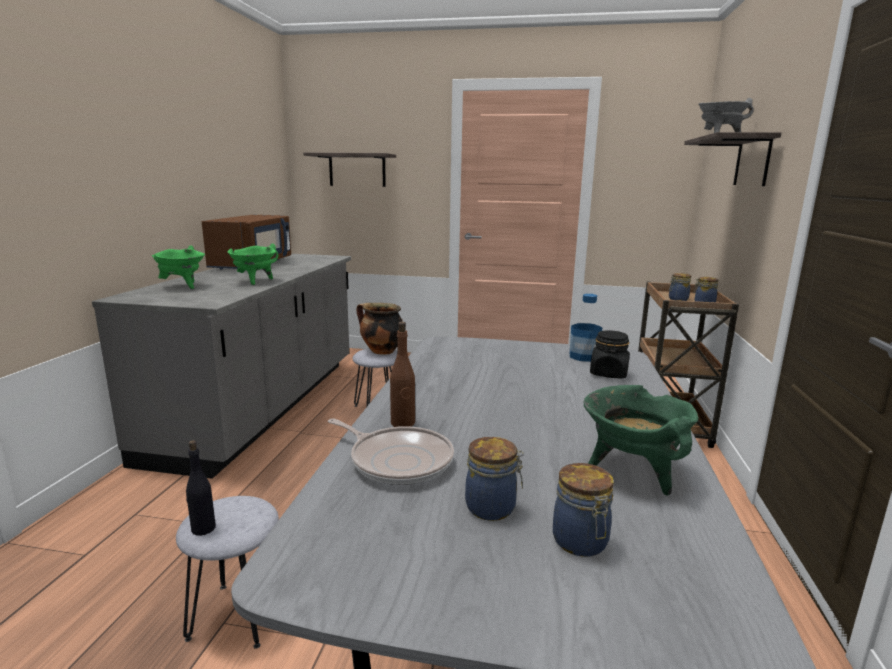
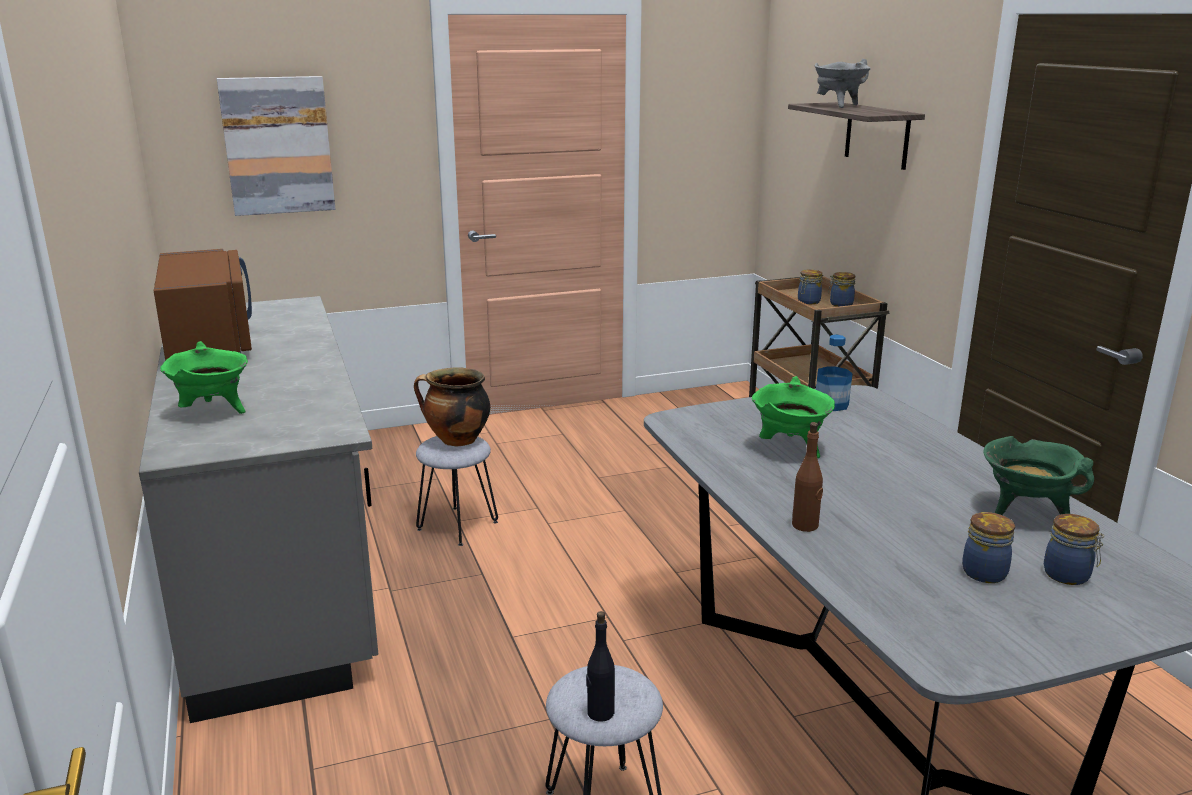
camera: 30 degrees left, 5 degrees up
(255, 281) = (302, 379): green cooking pot -> green cooking pot (790, 449)
(357, 170) = (278, 145): shelf -> picture
(398, 460) = (863, 560): frying pan -> none
(608, 373) = (880, 420): black jar -> none

